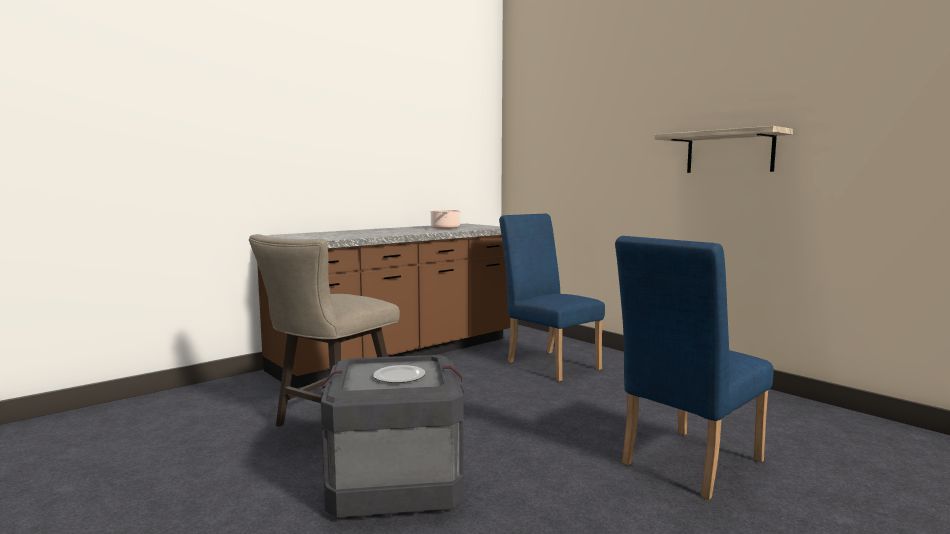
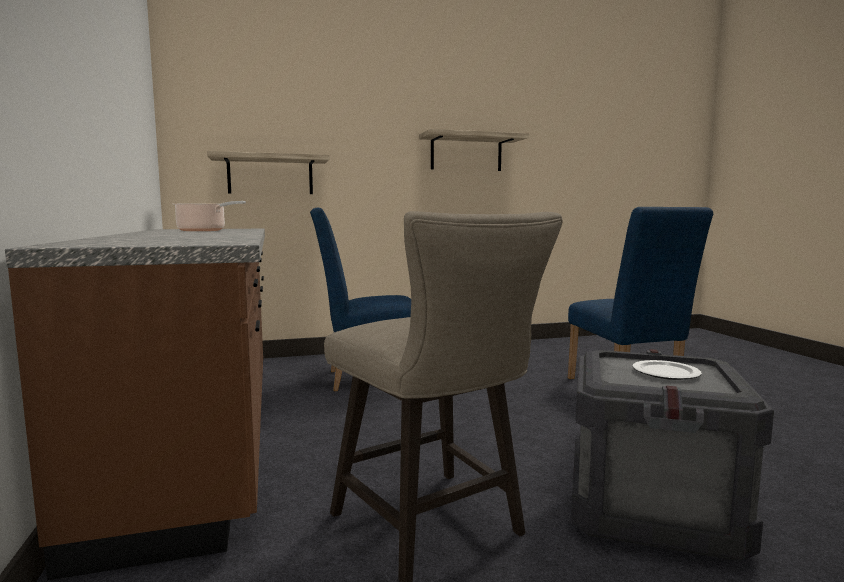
camera: 65 degrees left, 0 degrees up
(558, 183) = (270, 175): none -> shelf

